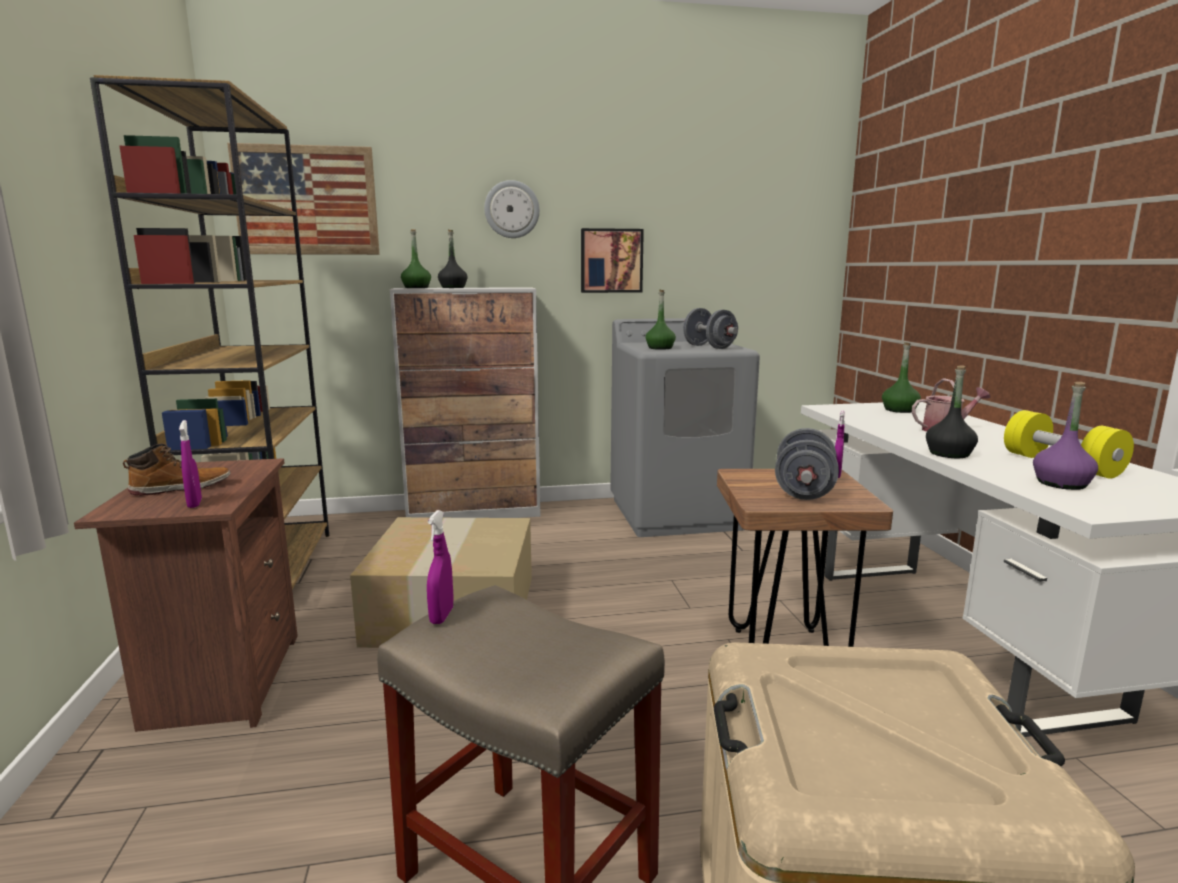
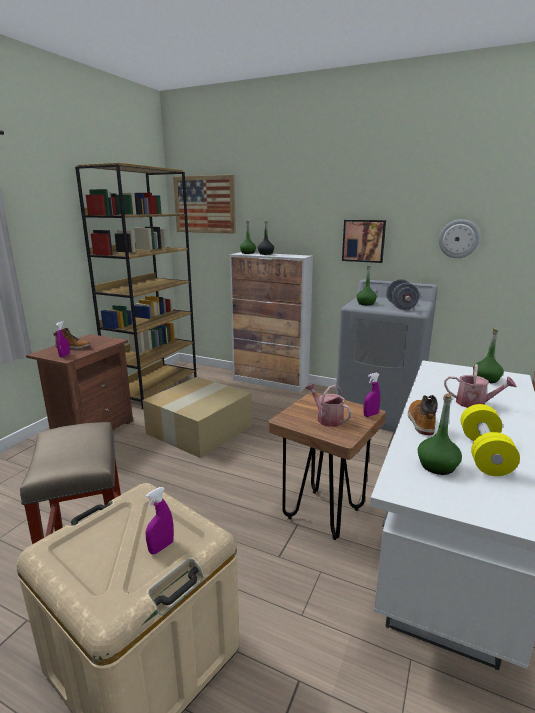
camera: 35 degrees right, 5 degrees up
(441, 616) = (63, 428): purple spray bottle -> purple spray bottle (161, 547)
(512, 209) = (304, 207): wall clock -> wall clock (459, 239)
(804, 490) = (327, 419): grey dumbbell -> watering can
(949, 454) = (420, 421): black bottle -> boot
(1061, 484) = (437, 466): purple bottle -> green bottle

